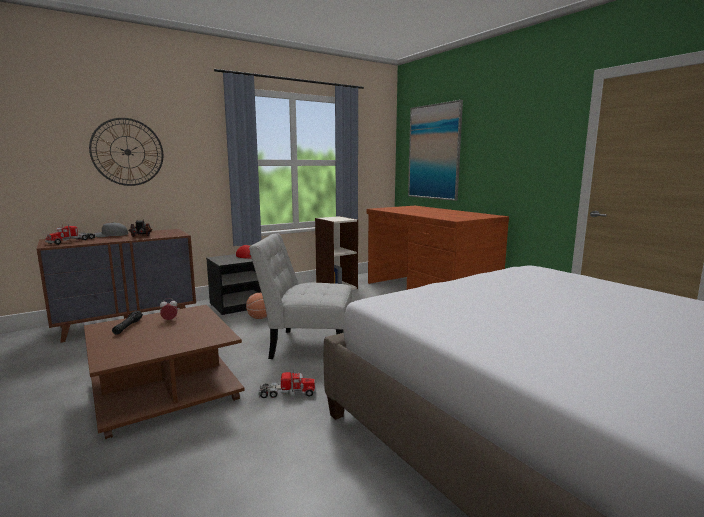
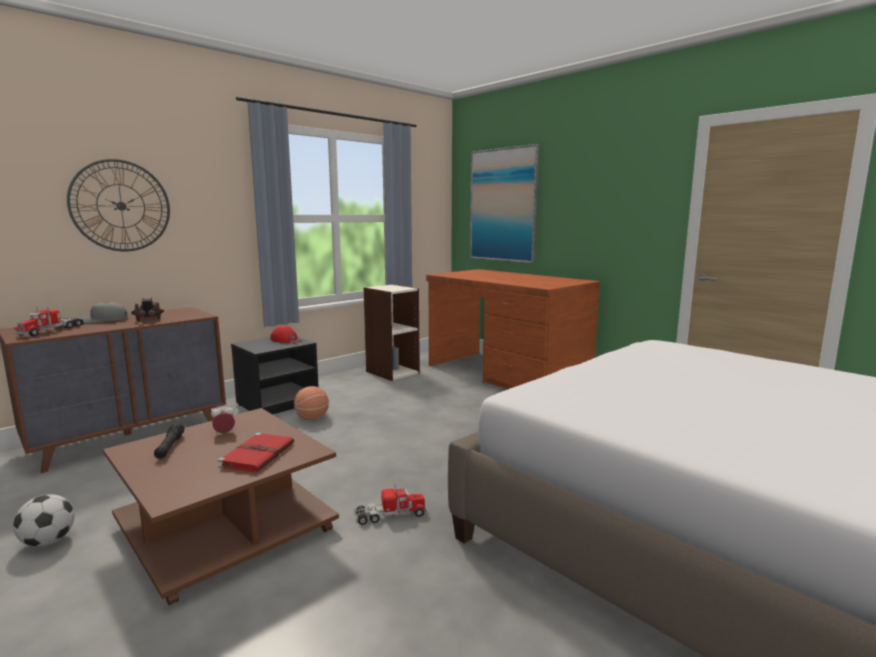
camera: 10 degrees left, 0 degrees up
(46, 388) = (48, 541): none -> football
(185, 336) = (258, 454): none -> red book
(306, 345) = (387, 450): white chair -> none

